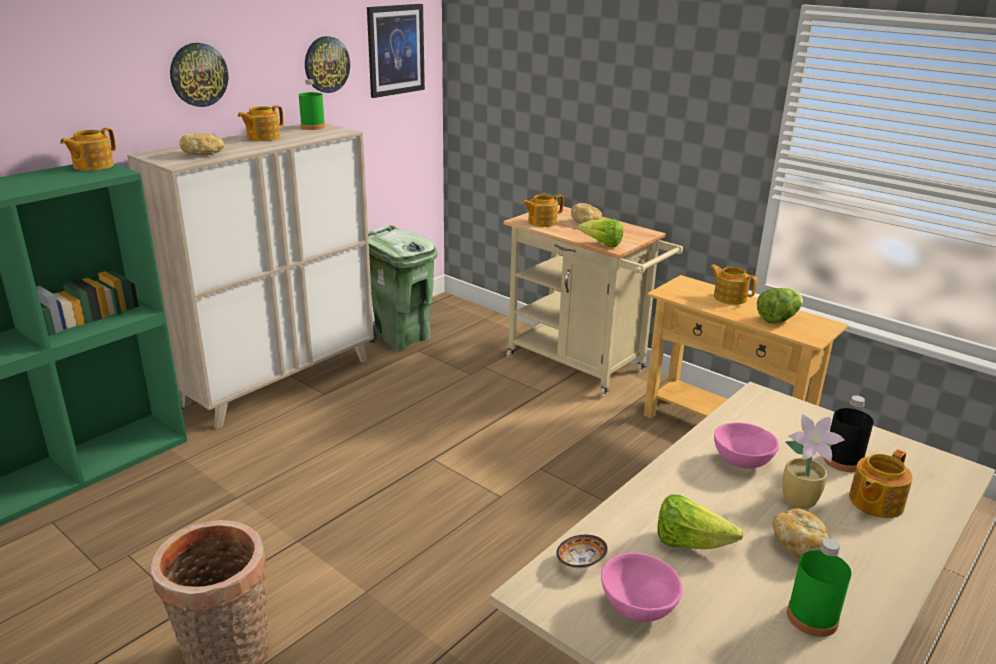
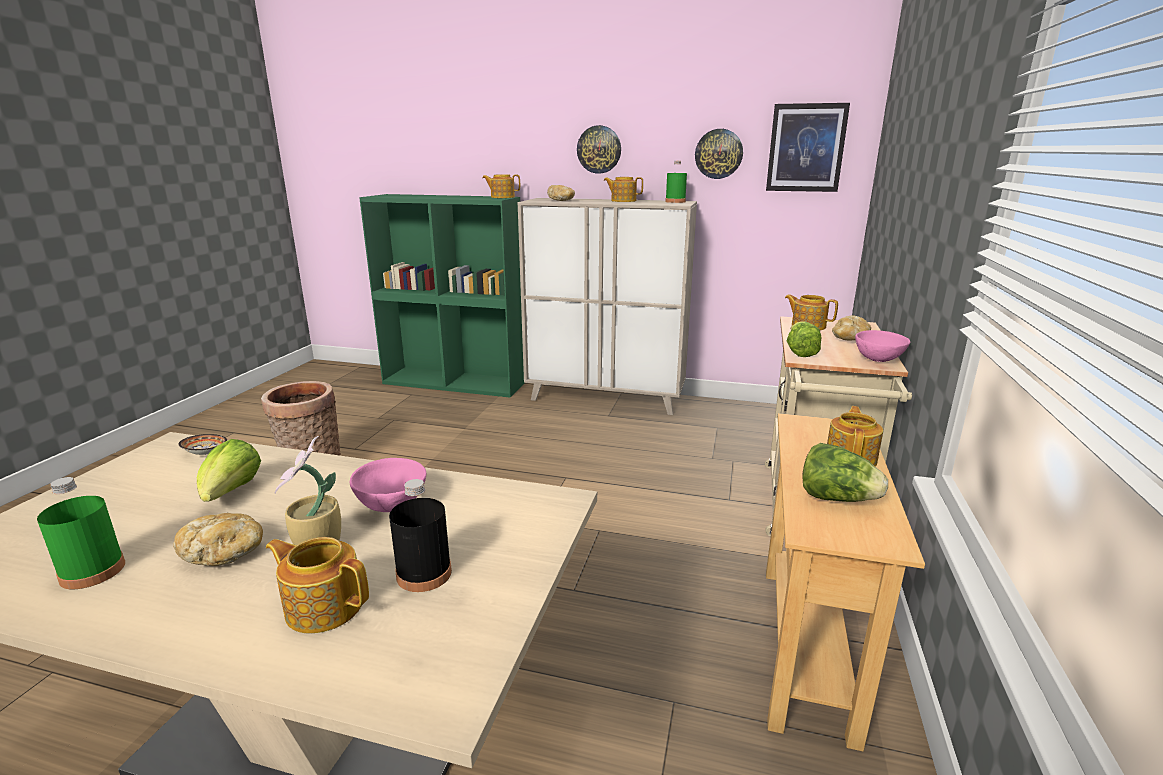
camera: 65 degrees right, 5 degrees down
(401, 338) = (725, 416): green trash can -> none
(638, 607) = (139, 483): pink bowl -> pink bowl (879, 359)

